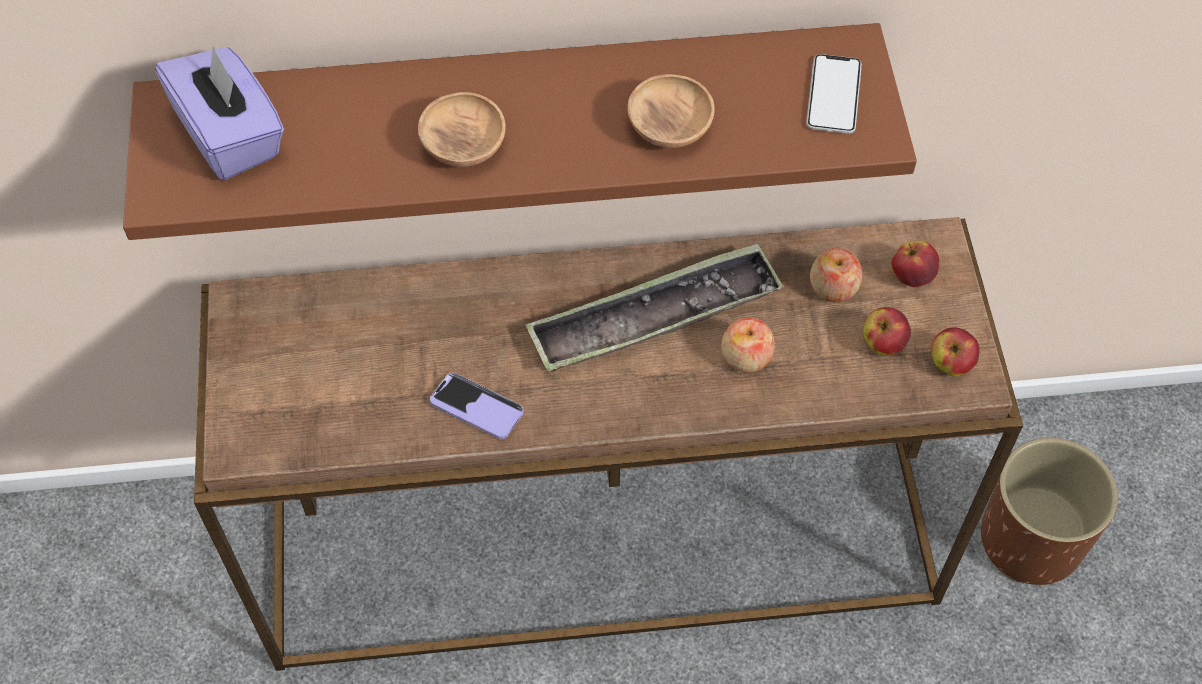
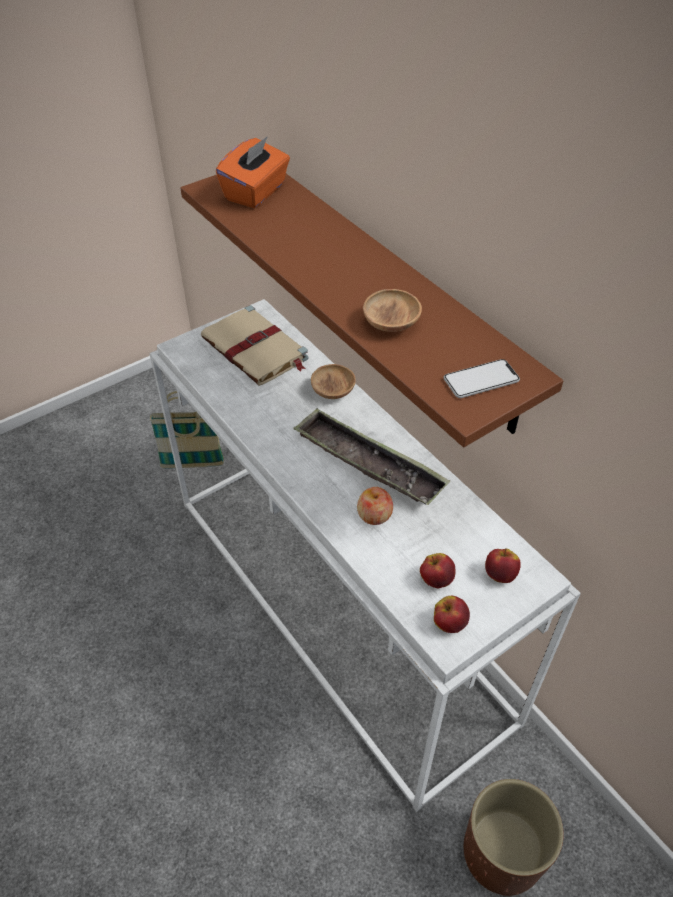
camera: 60 degrees right, 10 degrees down
(196, 620) = (192, 464): none -> basket
(231, 136) = (256, 192): purple tissue box -> orange tissue box
(325, 346) = (256, 350): none -> beige book
(464, 146) = (311, 259): brown bowl -> brown bowl (333, 391)
(476, 407) = (259, 417): phone -> none
(604, 537) = (340, 604): brown console table -> white console table
(833, 287) = (457, 537): apple -> none

